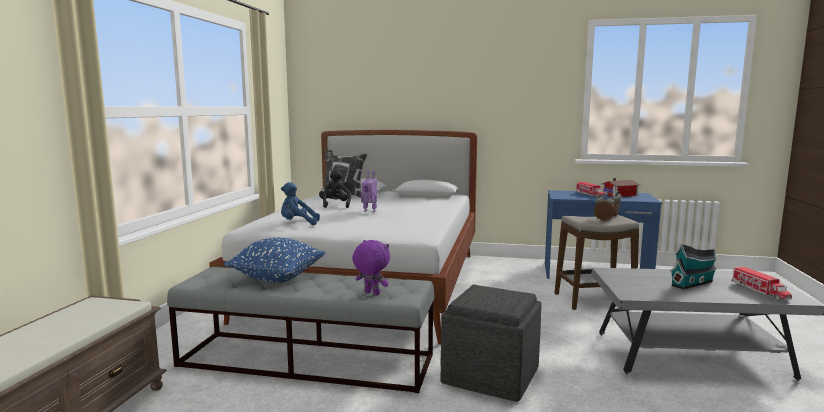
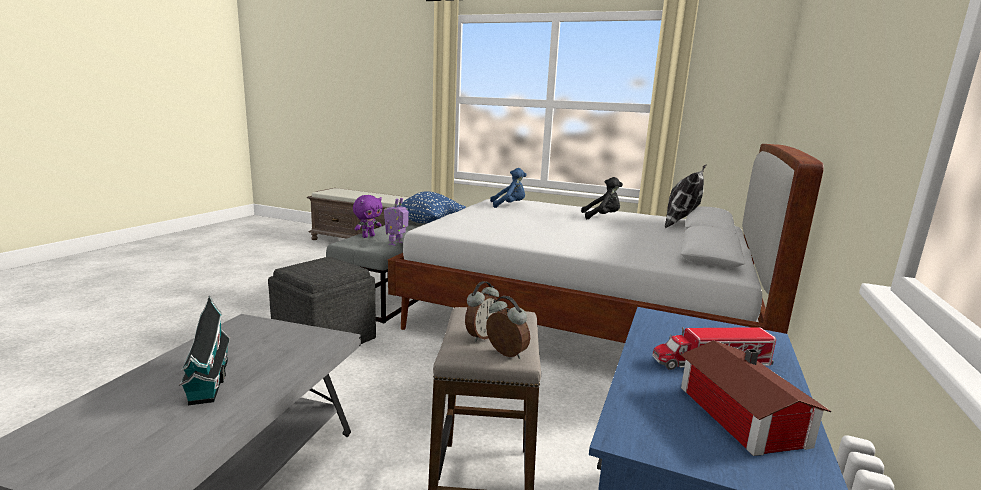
camera: 100 degrees right, 5 degrees up
(298, 224) = (509, 205): blue plush toy -> blue plush toy turned 75 degrees clockwise
(370, 211) = (563, 223): toy robot -> toy robot (396, 244)
(760, 291) = (90, 430): toy truck -> none

